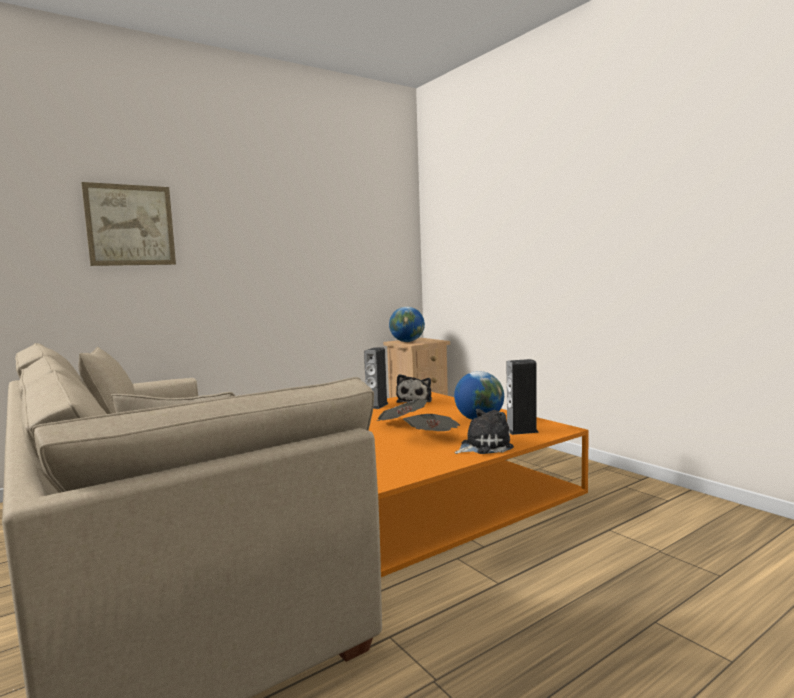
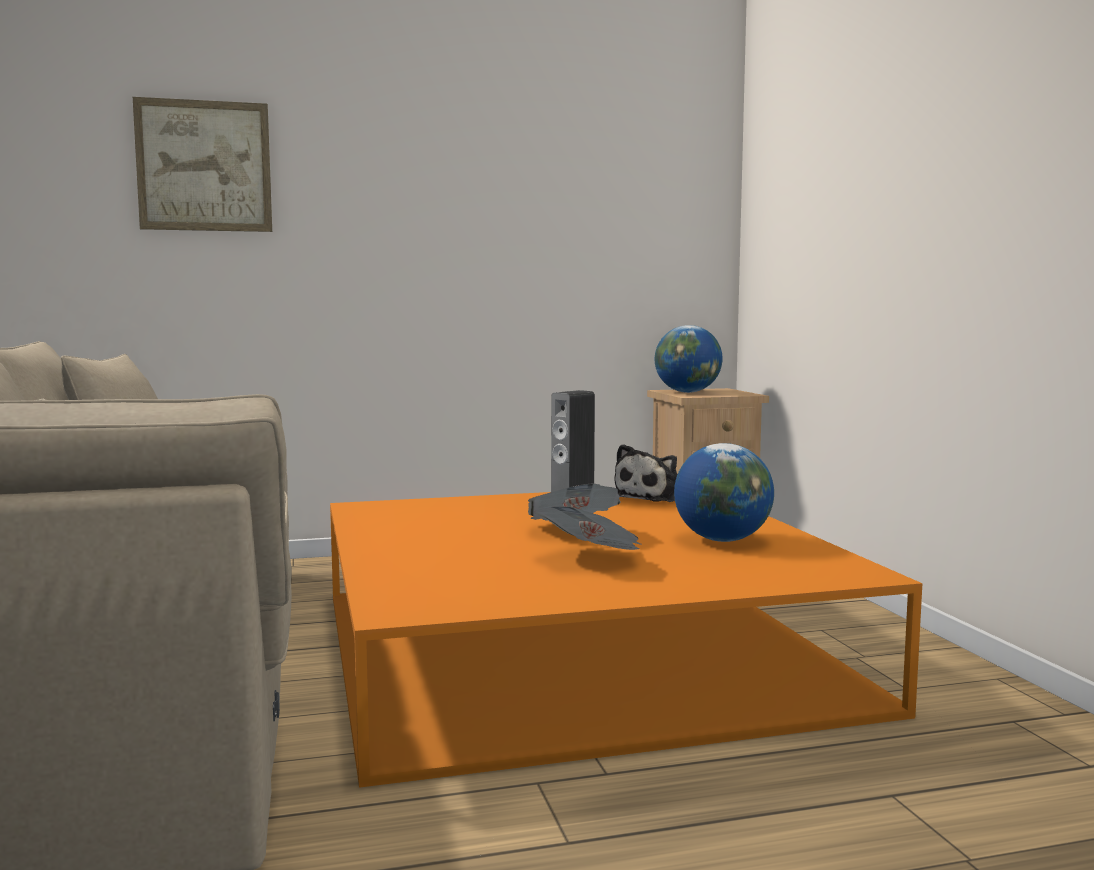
camera: 20 degrees right, 0 degrees up
(483, 446) = (664, 584): plush toy -> none
(521, 431) = (777, 567): speaker -> none

